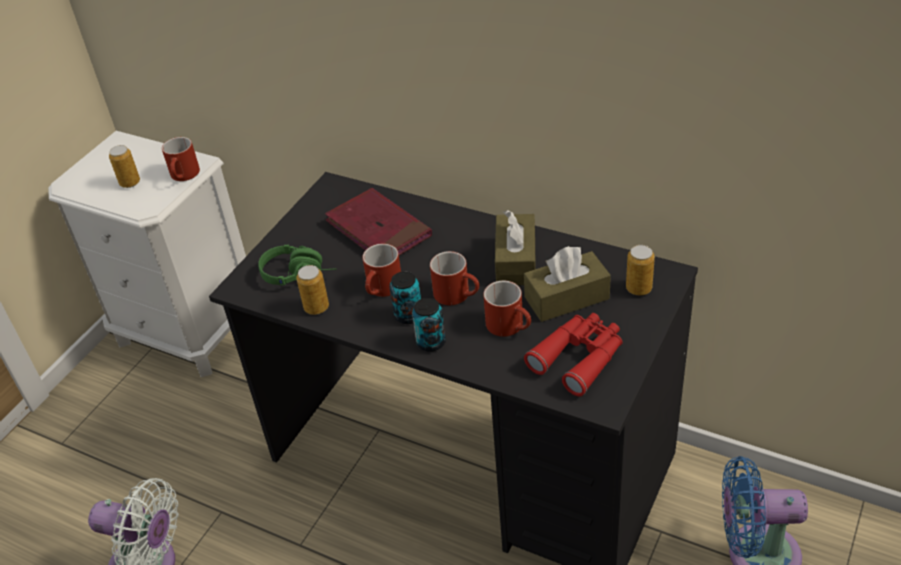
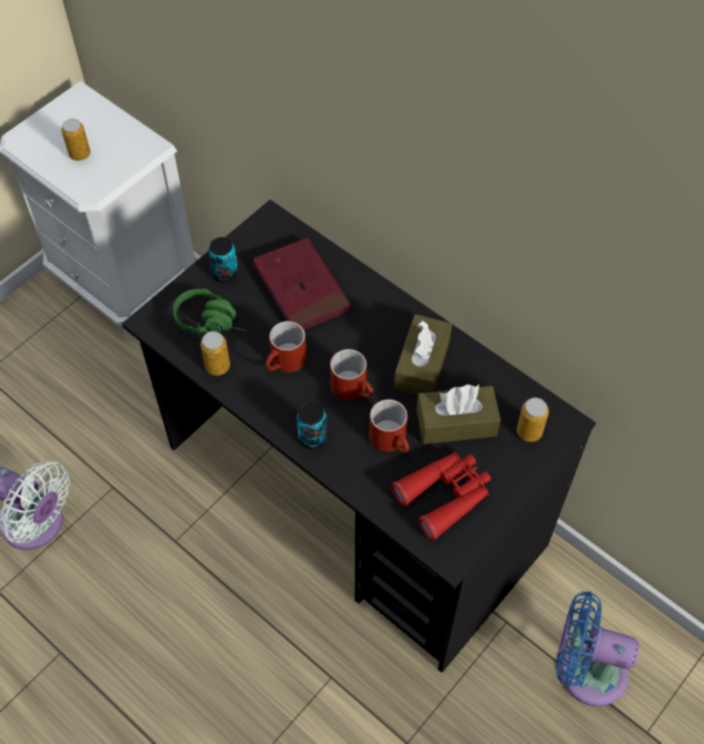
camera: 10 degrees right, 15 degrees up
(184, 176) = (134, 160): red mug -> none
(408, 315) = (300, 400): can -> can (225, 274)

